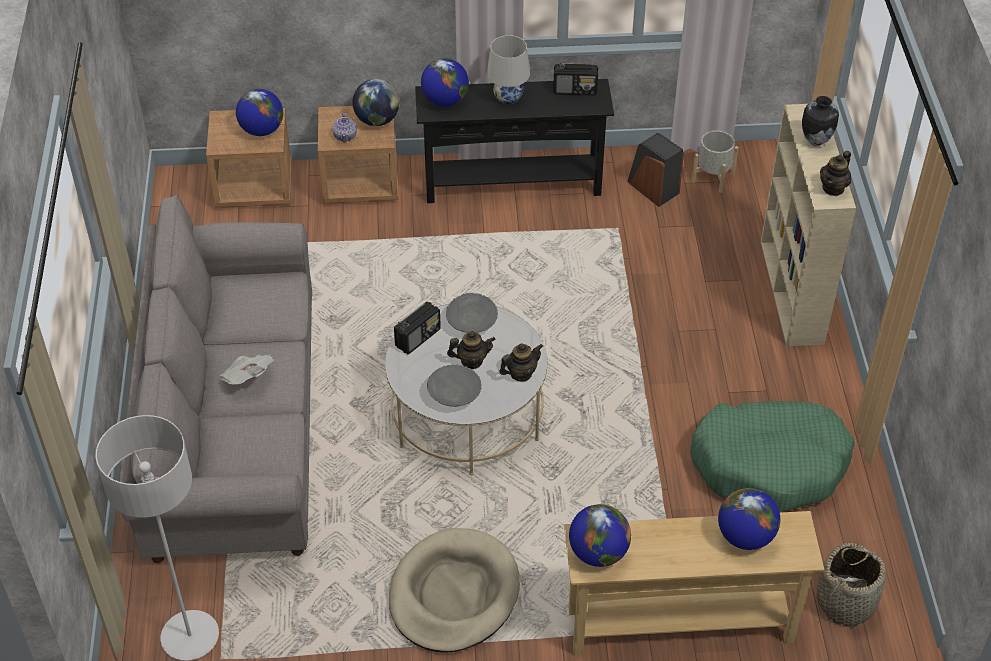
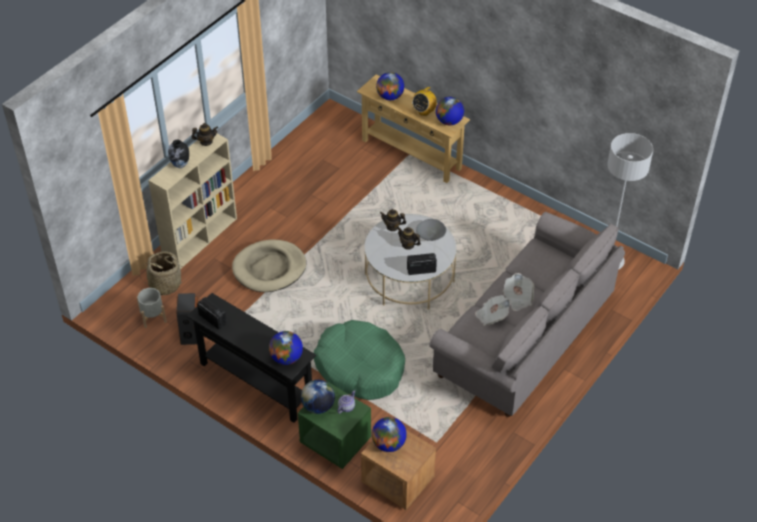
camera: 140 degrees left, 0 degrees up
(262, 328) = (492, 316): none -> newspaper
(361, 182) = (335, 441): brown nightstand -> green nightstand
(453, 594) = (487, 213): beige dog bed -> beige dog bed (269, 268)
(472, 323) = (389, 262): grey bowl -> none
(508, 97) = (251, 338): white table lamp -> none
(659, 544) = (424, 111): none -> radio
(770, 464) = (308, 181): green dog bed -> green dog bed (360, 367)
(846, 601) = (342, 126): basket -> basket (165, 284)

